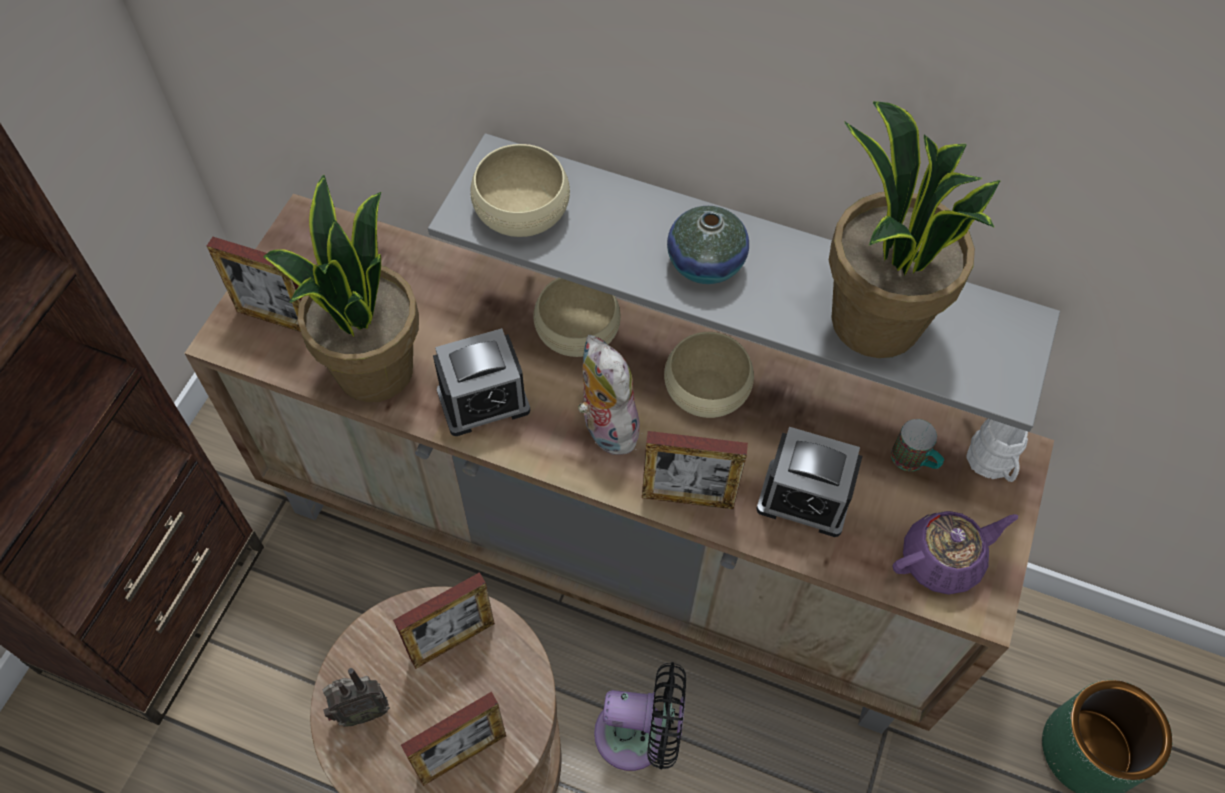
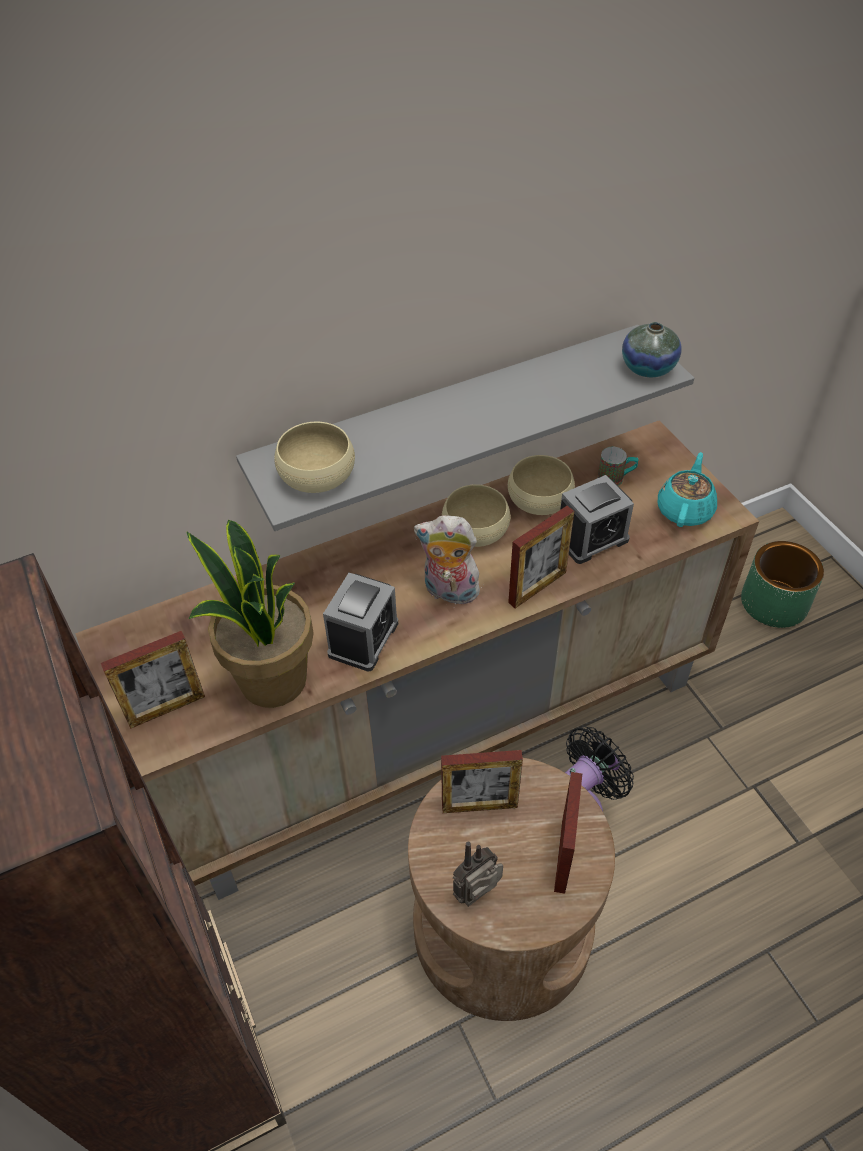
camera: 45 degrees left, 10 degrees down
(361, 711) = (479, 895): radio -> radio turned 150 degrees counterclockwise
(452, 641) = (479, 805): picture frame -> picture frame turned 75 degrees clockwise
(577, 330) = (367, 559): beige bowl -> beige bowl (539, 499)
(705, 263) = (453, 425): vase -> vase (648, 368)
(873, 322) = (569, 388): potted plant -> none
(942, 560) = (685, 510): purple teapot -> turquoise teapot
(991, 465) = (649, 452): white mug -> none

